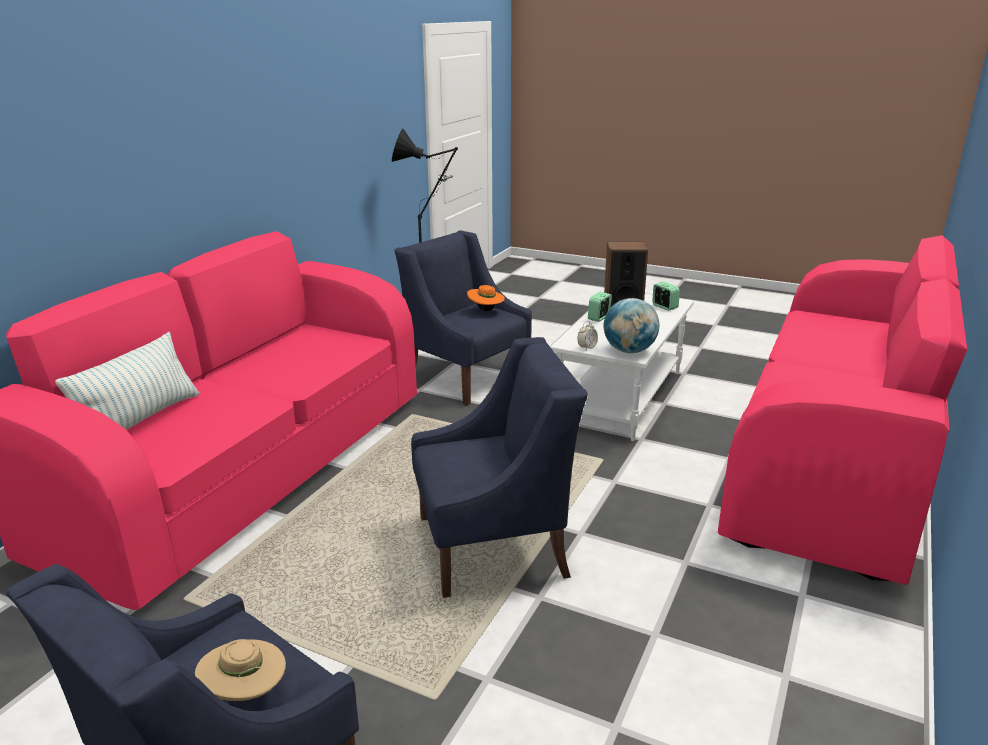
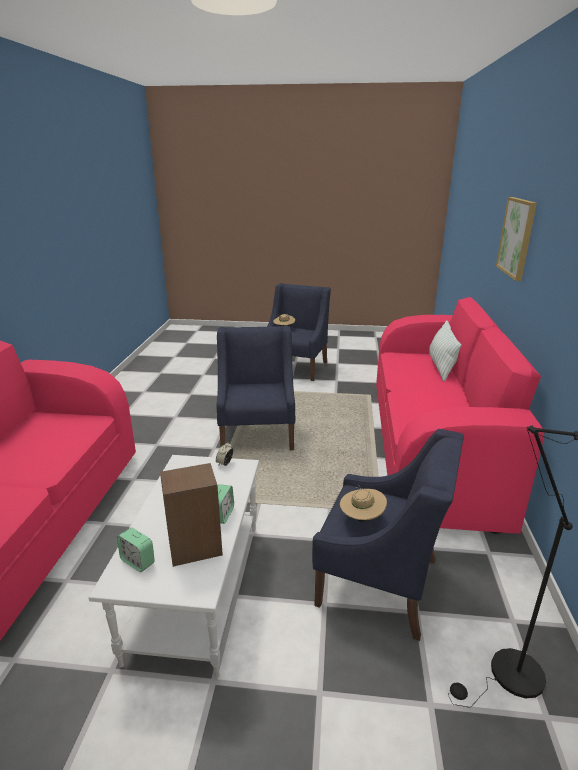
camera: 160 degrees right, 0 degrees up
(104, 146) = (517, 237): none -> picture
(486, 310) = (361, 517): orange hat -> beige hat
(494, 546) = (257, 434): blue armchair -> blue armchair turned 120 degrees clockwise
(629, 351) = (186, 466): globe -> none

